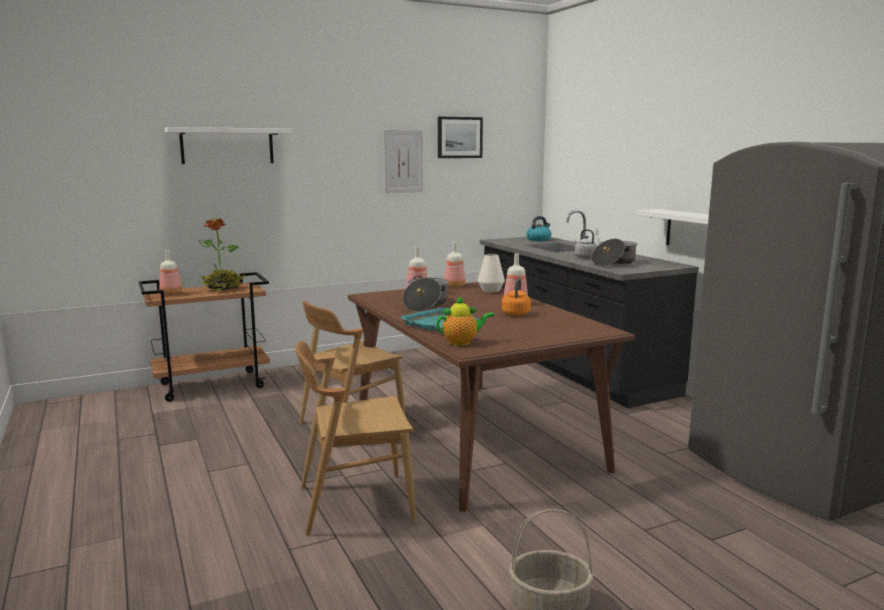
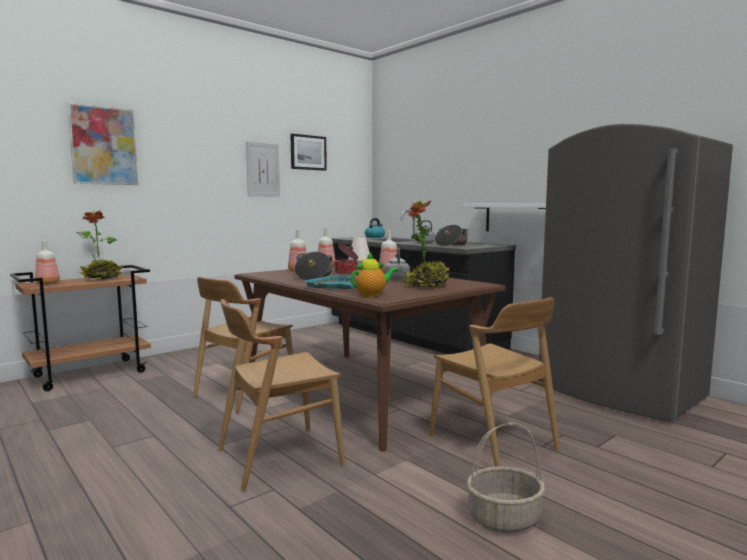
camera: 15 degrees left, 5 degrees down
(227, 146) = (103, 145): white shelf -> picture
(468, 299) = (347, 273): none -> cooking pot
(516, 313) = (397, 278): orange kettle -> grey kettle
(537, 330) = (426, 286): none -> potted plant
(588, 518) = (492, 442): none -> brown chair

